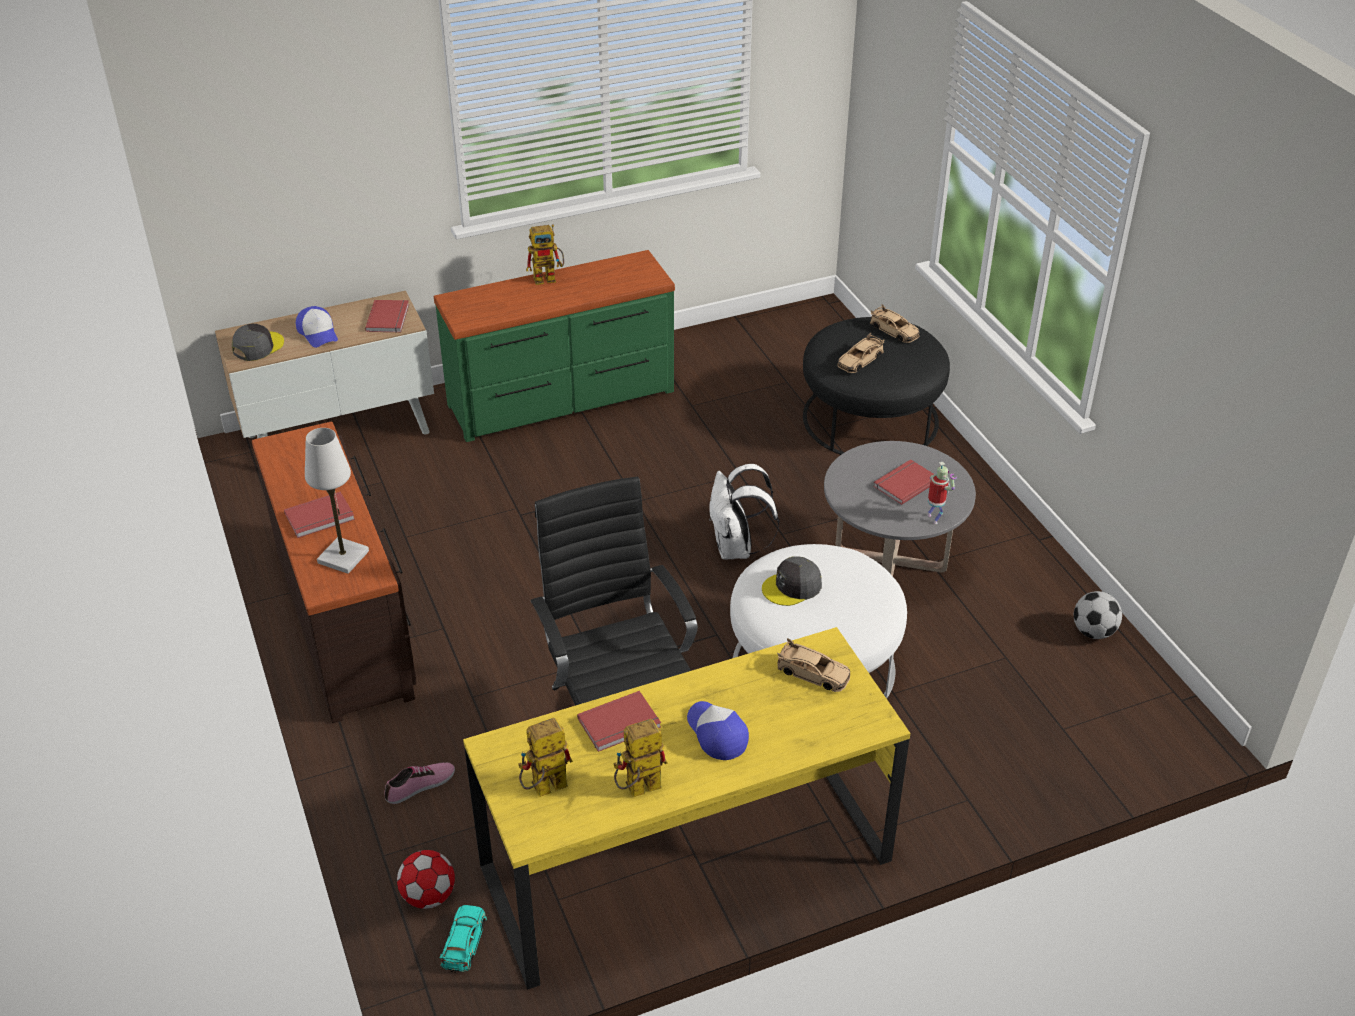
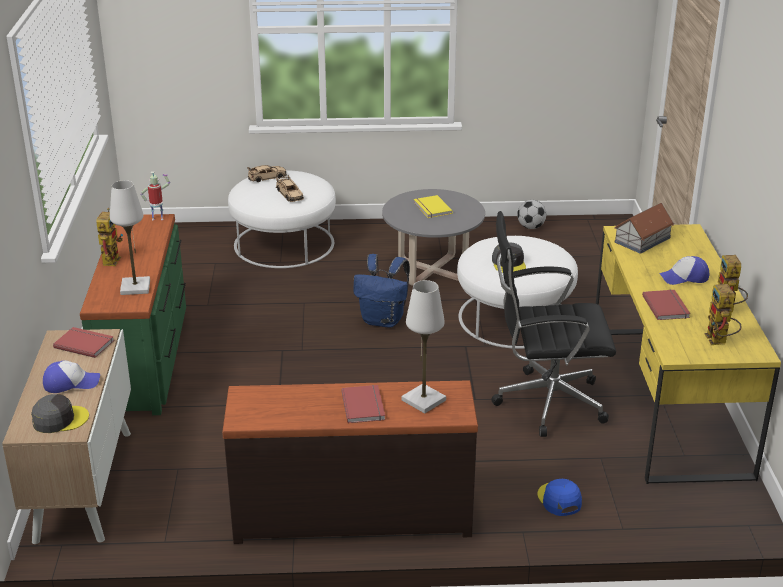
camera: 70 degrees left, 10 degrees down
(258, 346) = (59, 419): grey cap -> grey cap turned 105 degrees clockwise
(420, 786) = (559, 500): shoe -> blue cap
(428, 896) = (667, 512): football -> none
(464, 942) = (712, 502): turquoise toy car -> none
(497, 310) = (135, 287): none -> white table lamp
(736, 549) = (383, 320): white backpack -> blue backpack
(813, 673) = (641, 240): beige toy car -> toy house
(870, 418) = (284, 243): black ottoman -> white ottoman
(904, 483) = (431, 208): red book -> yellow book
(934, 518) = (471, 207): toy robot -> toy robot (158, 218)

